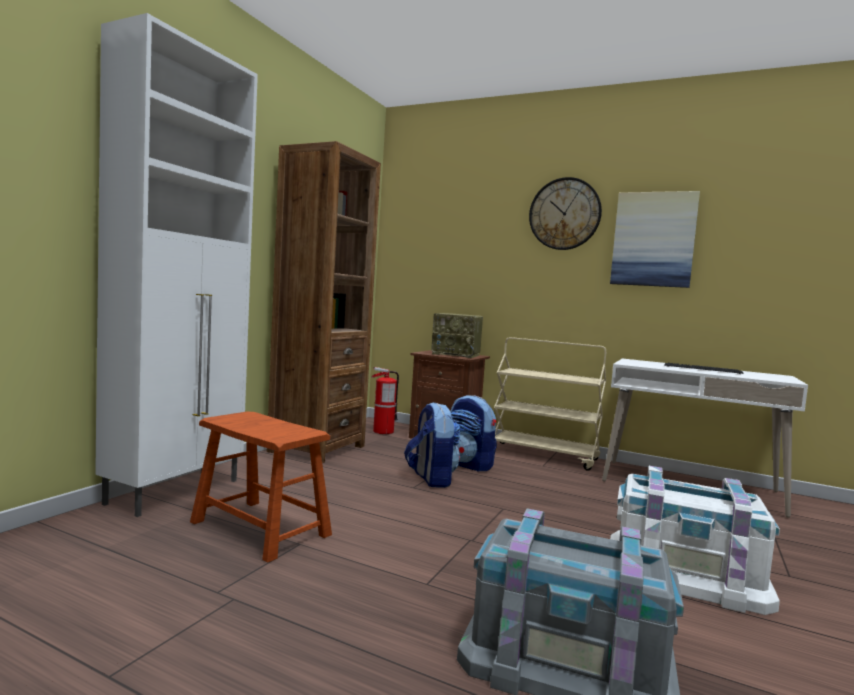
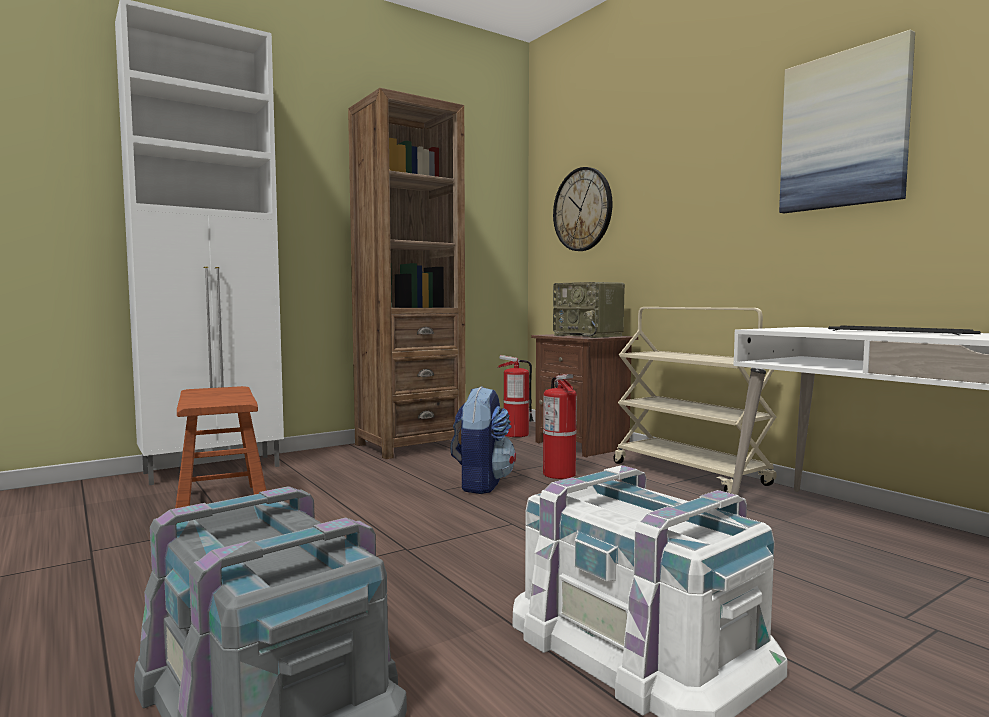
camera: 30 degrees right, 0 degrees up
(469, 465) = (559, 474): backpack -> fire extinguisher
(564, 214) = (719, 122): wall clock -> wall clock (583, 209)

